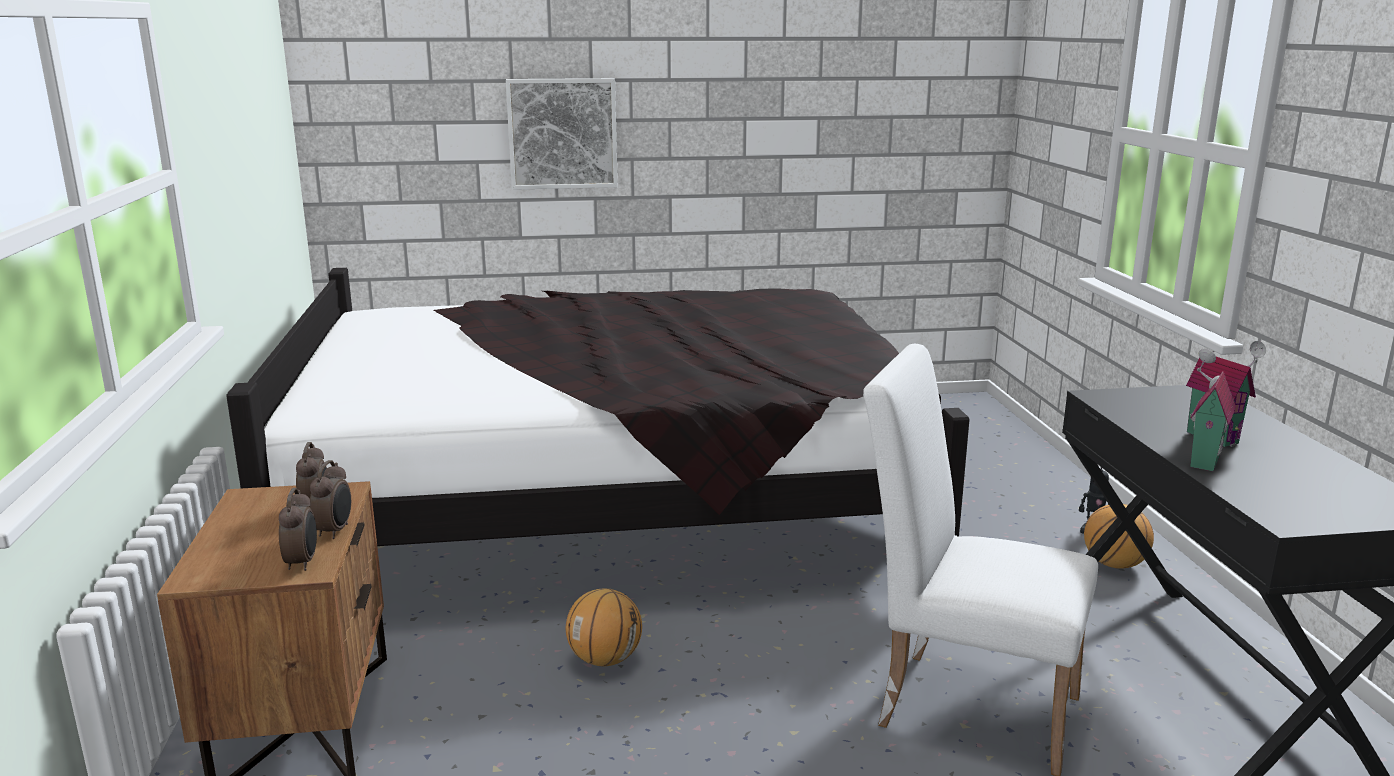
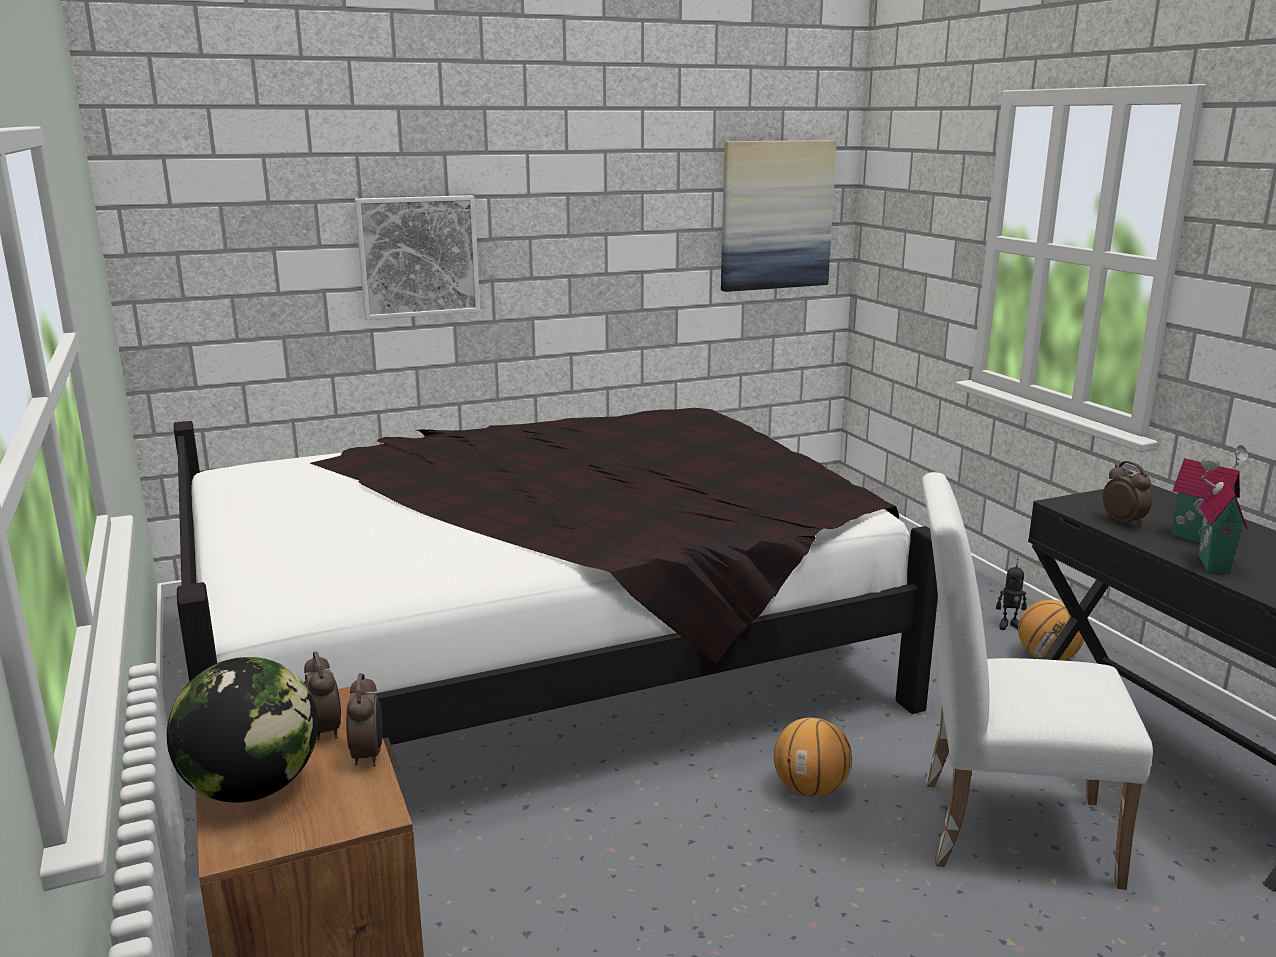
camera: 15 degrees left, 0 degrees up
(234, 542) = (252, 788): none -> globe
(303, 562) = (358, 803): alarm clock -> alarm clock (1123, 522)
(605, 659) = (626, 840): basketball -> basketball (810, 789)
(924, 105) = (776, 215): none -> picture

